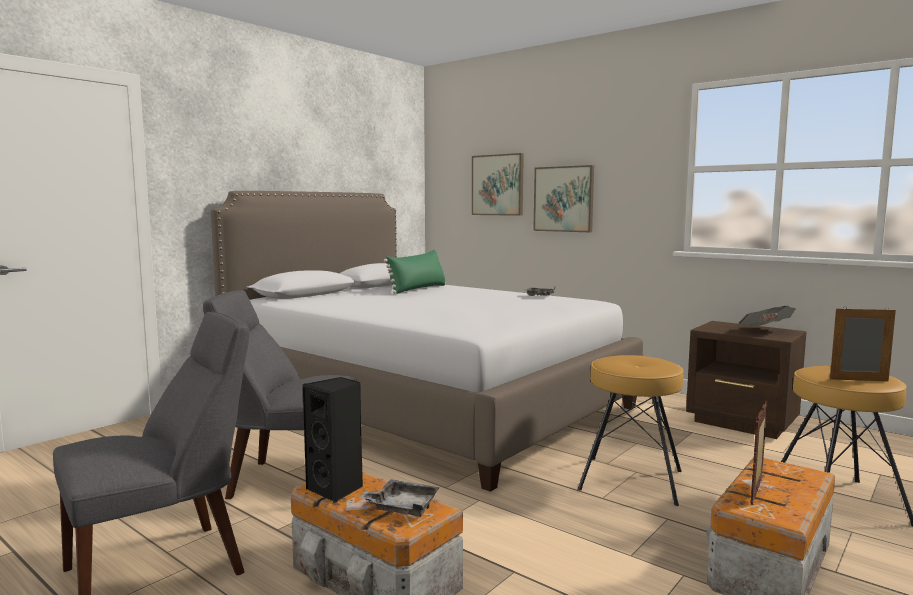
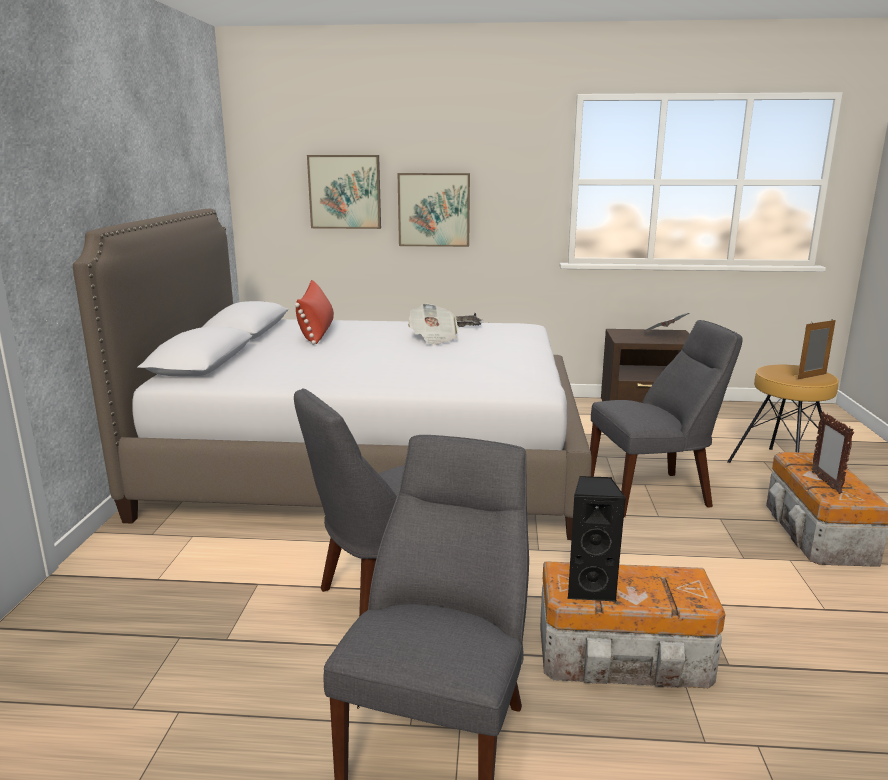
camera: 35 degrees left, 10 degrees up
(402, 507) = (668, 583): grey tray -> none
(418, 289) = (317, 332): green pillow -> red pillow
(489, 299) = (433, 338): none -> newspaper
(631, 480) = (653, 493): brown stool -> grey chair

